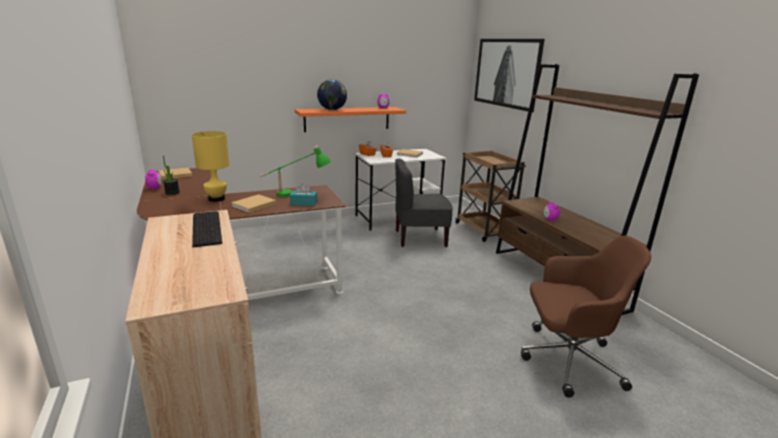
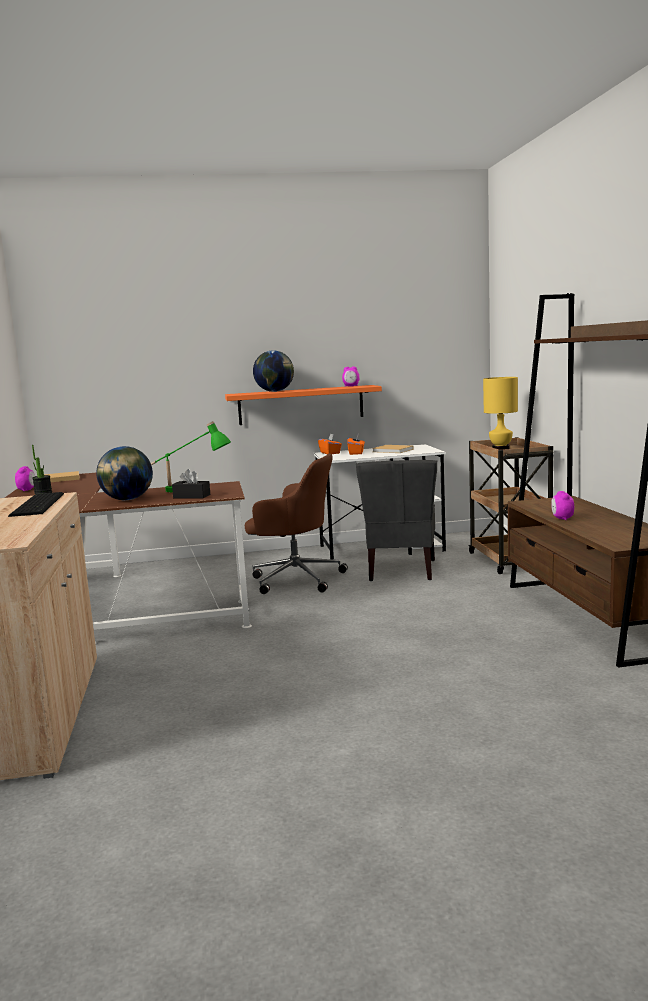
camera: 15 degrees right, 10 degrees down
(216, 199) = (89, 496): yellow table lamp -> yellow table lamp (500, 448)
(253, 205) = (127, 499): beige book -> globe
(303, 203) = (191, 496): turquoise tissue box -> black tissue box
(420, 238) = (400, 570): grey chair -> grey chair turned 90 degrees counterclockwise
(507, 73) = (525, 319): picture -> none
(567, 360) = (536, 707): brown office chair -> brown office chair (295, 579)

